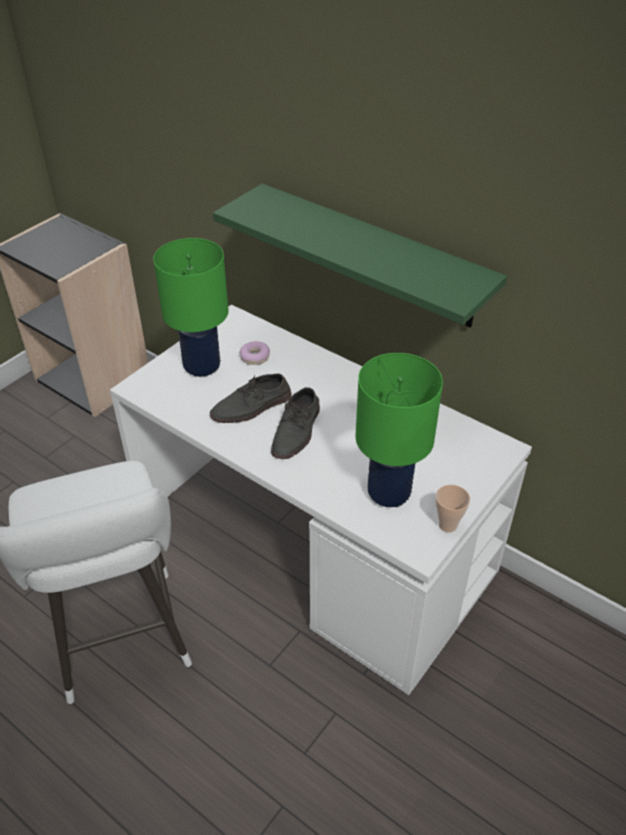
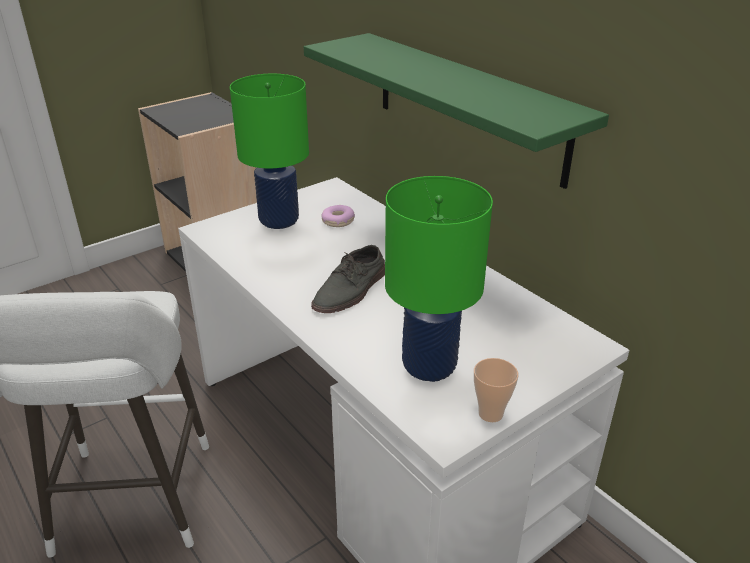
camera: 15 degrees right, 10 degrees down
(251, 407) = (312, 262): grey shoe -> none

